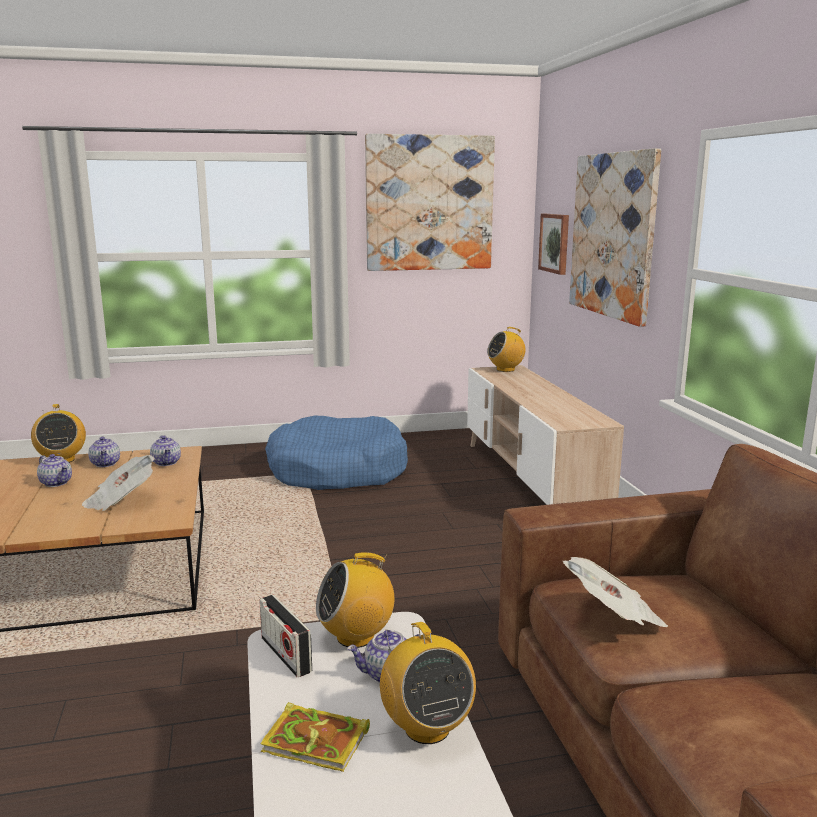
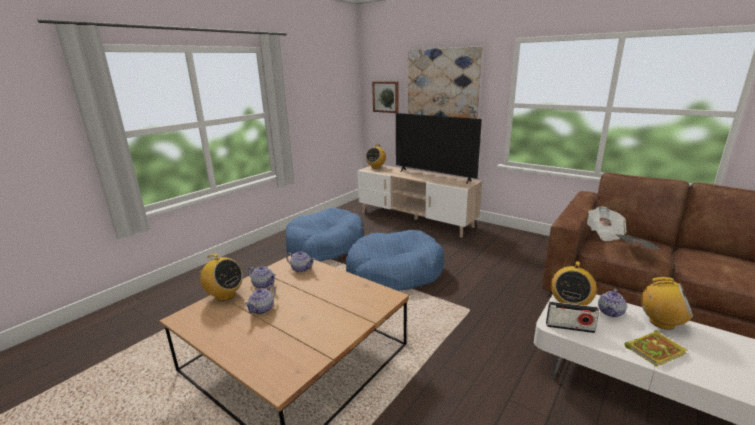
camera: 40 degrees left, 5 degrees up
(56, 483) = (262, 309): teapot -> teapot turned 120 degrees clockwise
(120, 501) = (333, 300): newspaper -> newspaper (604, 233)
(351, 532) = (394, 272): none -> blue dog bed
(429, 203) = (318, 78): picture -> none
(559, 400) = (434, 176): none -> television

